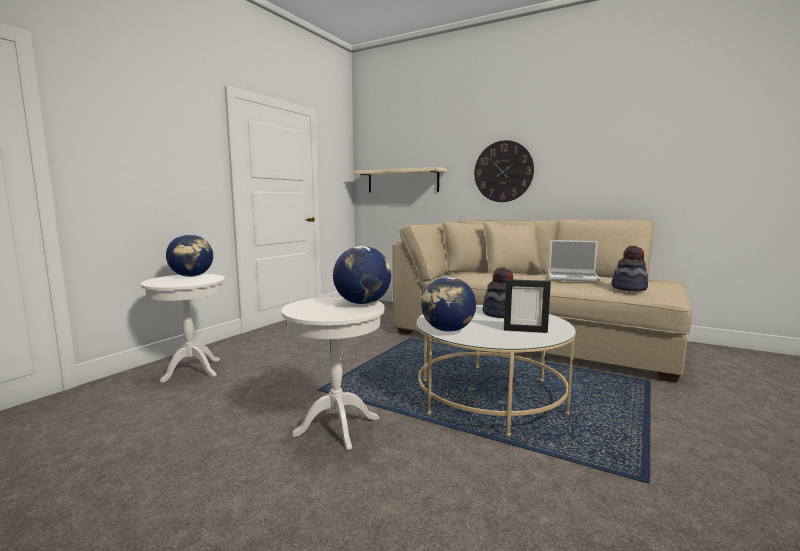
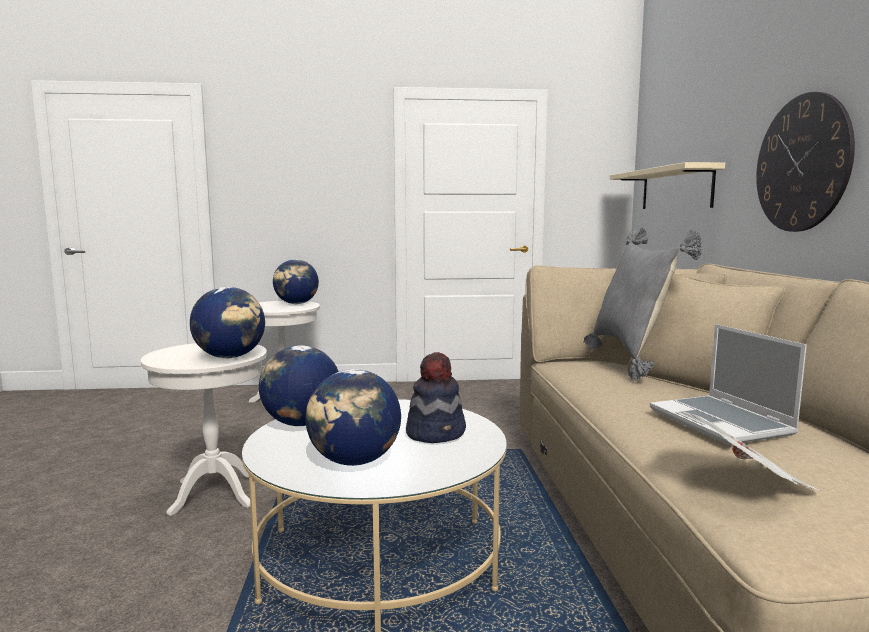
camera: 55 degrees right, 0 degrees up
(481, 271) = (634, 366): none -> grey pillow
(525, 330) = (354, 461): picture frame -> globe
(629, 288) = (745, 481): hat -> newspaper

